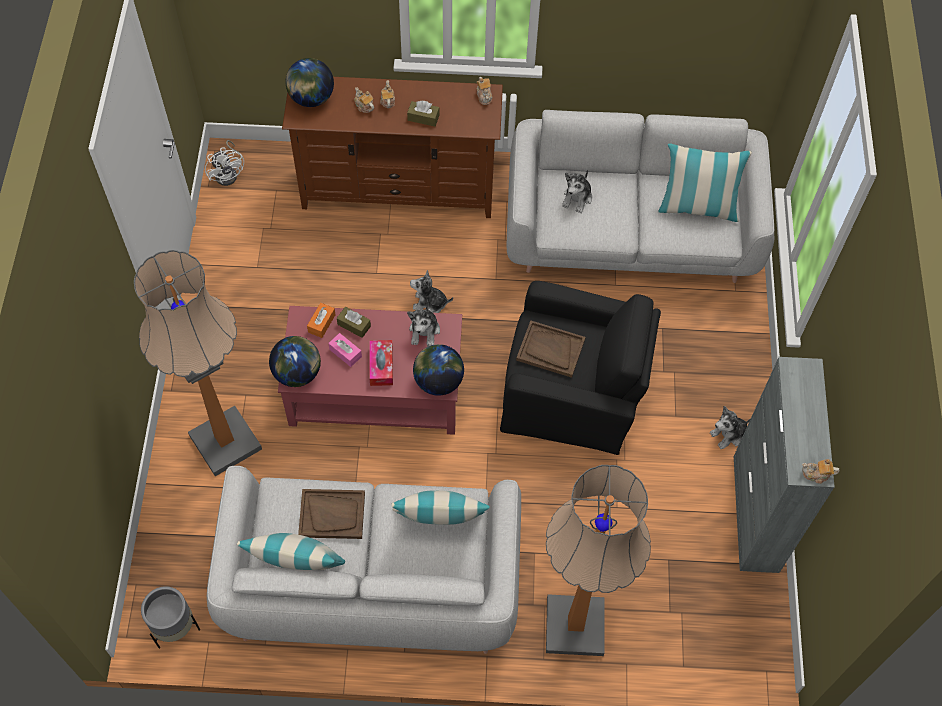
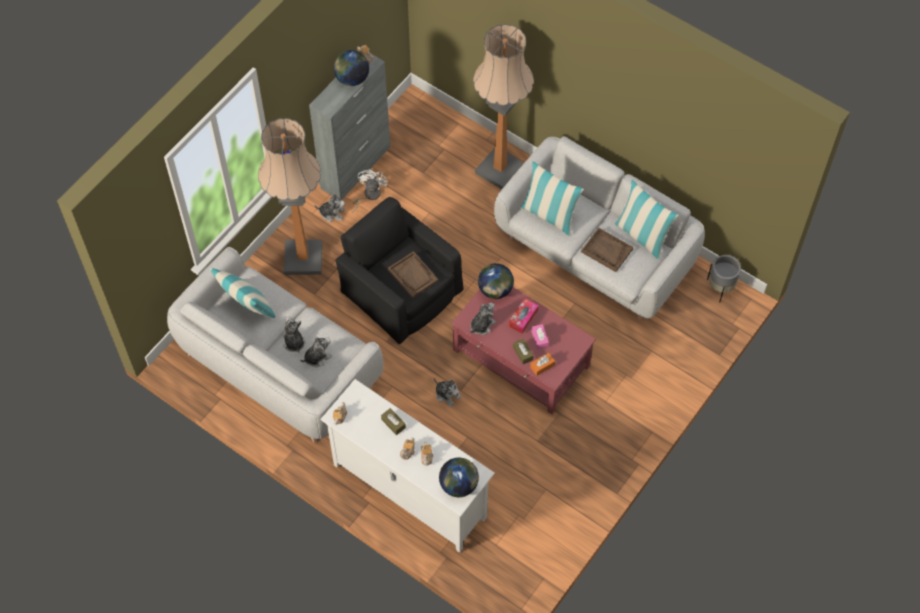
camera: 145 degrees left, 0 degrees up
(225, 442) = (635, 378): floor lamp -> floor lamp (303, 258)
(229, 173) = (522, 580): white fan -> white fan (369, 195)
(297, 373) = (577, 342): globe -> globe (352, 79)
(399, 190) = (409, 491): brown tv stand -> white tv stand
(615, 200) = (294, 342): none -> plush toy

